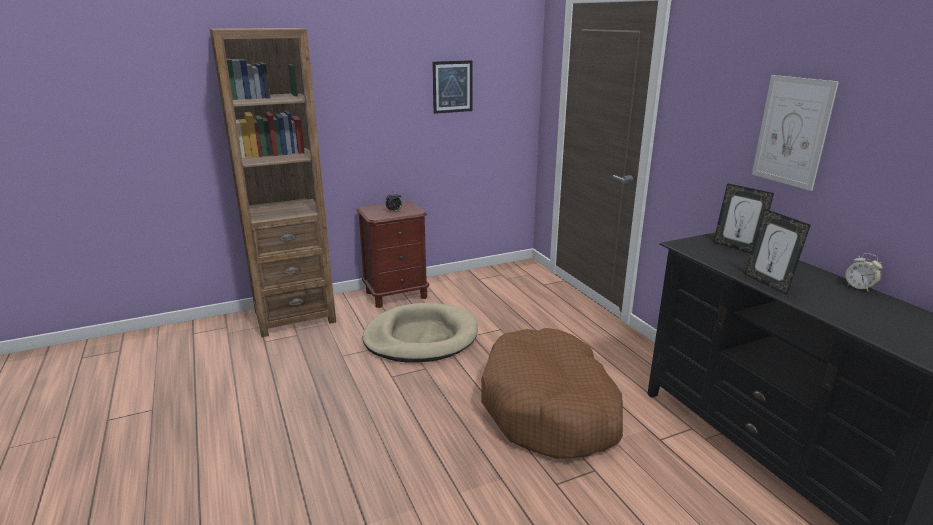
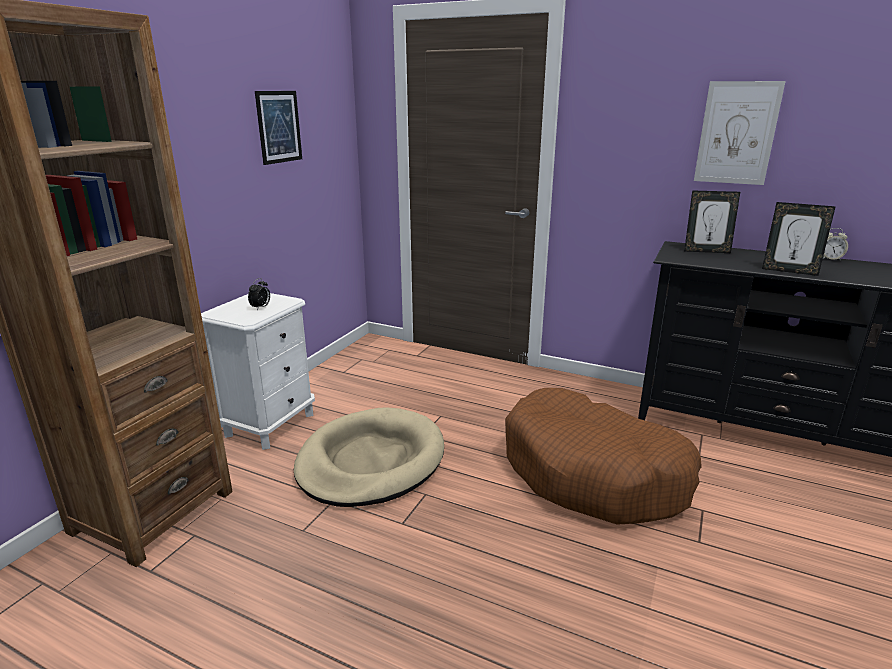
camera: 40 degrees left, 0 degrees up
(396, 295) = (270, 424): brown nightstand -> white nightstand

